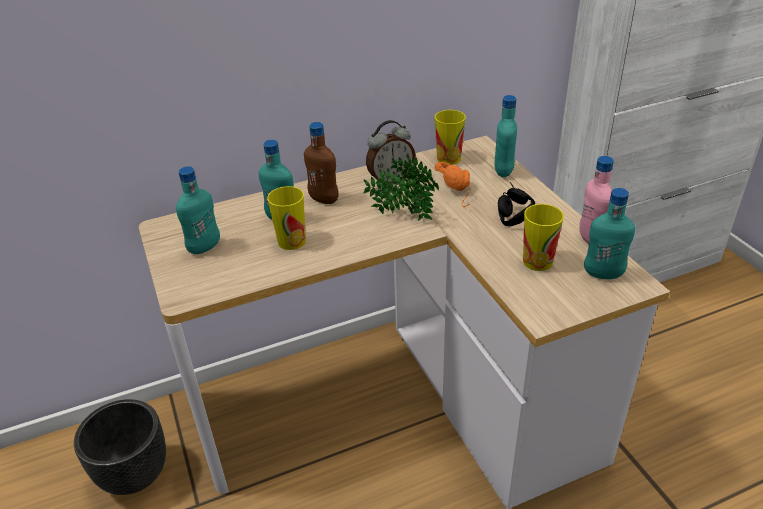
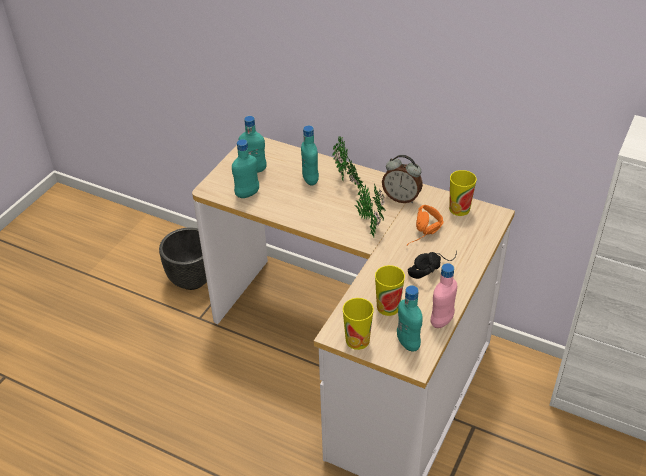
camera: 50 degrees right, 5 degrees up
(291, 241) = (294, 196): cup -> cup (357, 340)
(324, 199) = (347, 184): brown bottle -> potted plant
(503, 171) = (476, 242): turquoise bottle -> turquoise bottle (247, 194)

